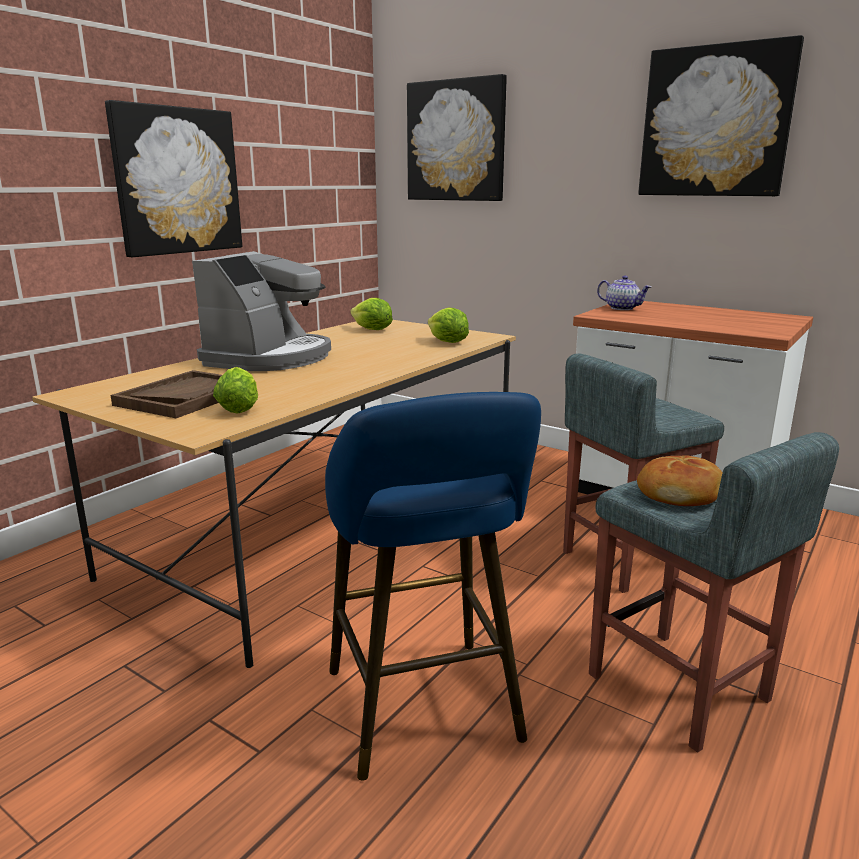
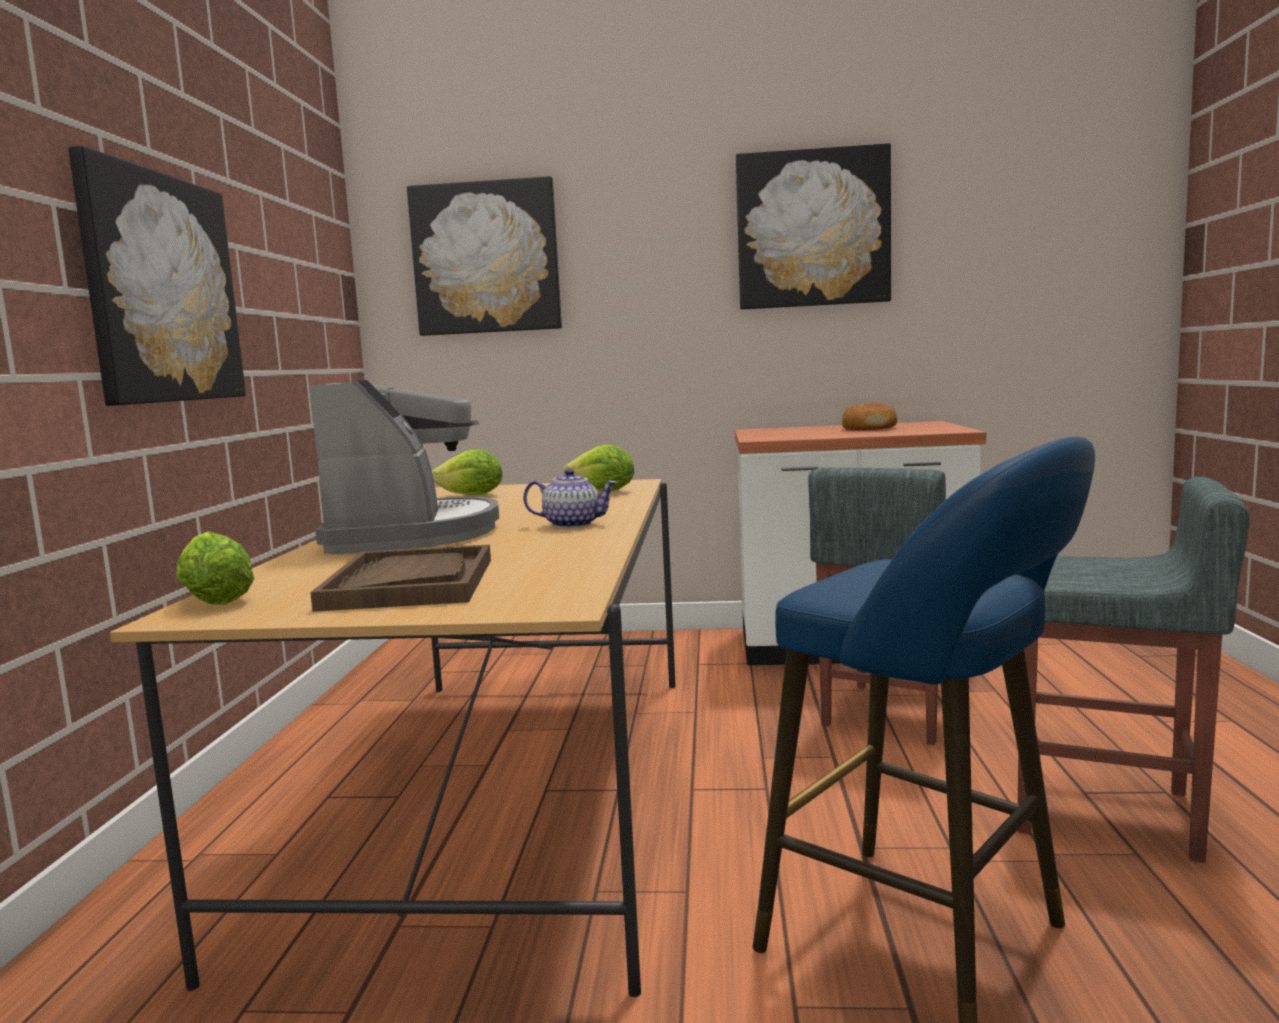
camera: 30 degrees left, 10 degrees down
(239, 408) = (529, 577): lettuce -> lettuce (214, 600)
(622, 308) = (764, 433): teapot -> teapot (573, 524)
(680, 494) = (1090, 572): bread -> bread (869, 428)

